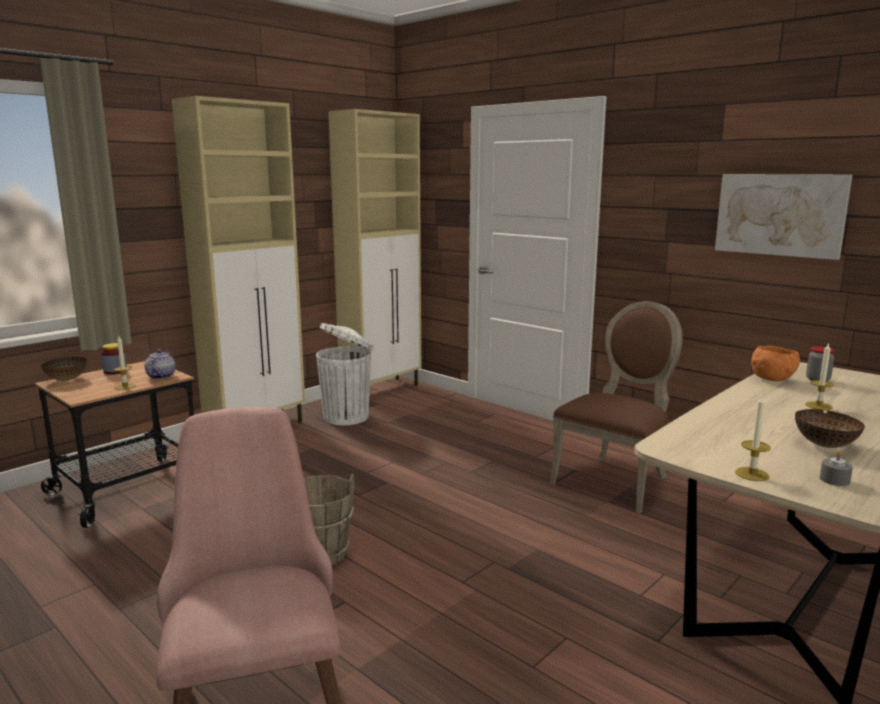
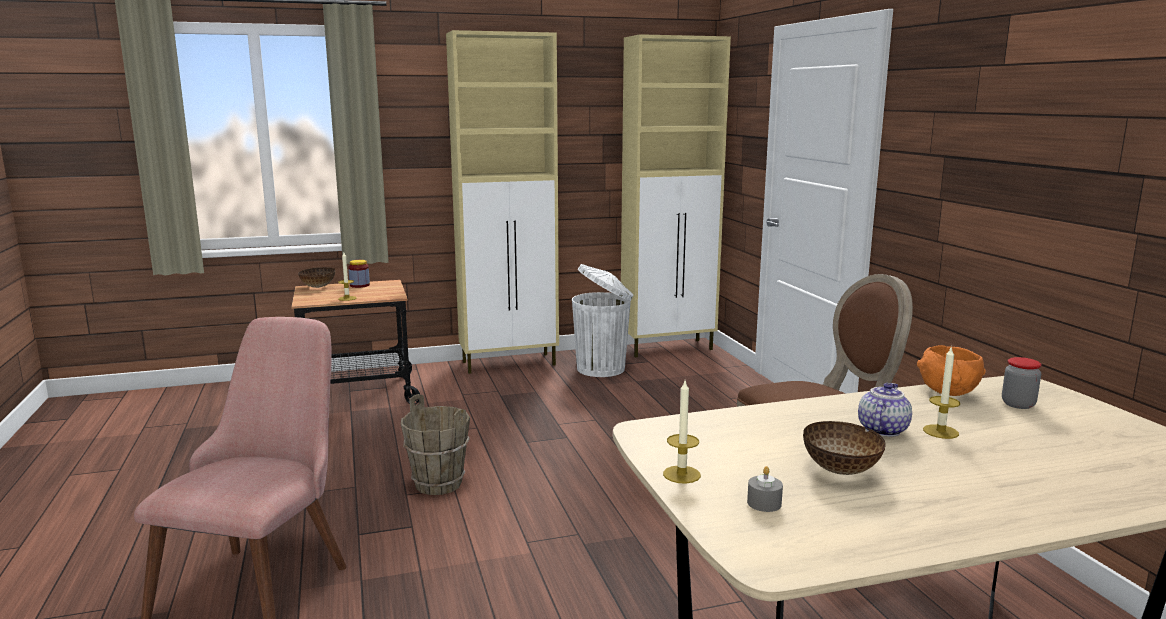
camera: 30 degrees right, 0 degrees up
(160, 376) = (384, 294): teapot -> teapot (881, 429)
(780, 214) = (1060, 170): picture -> none

